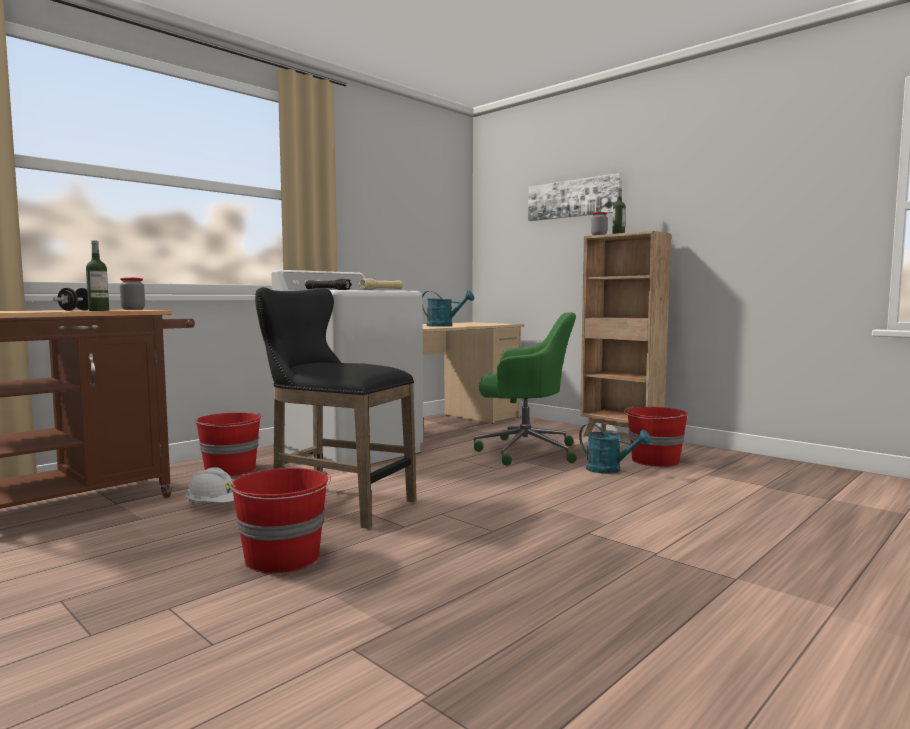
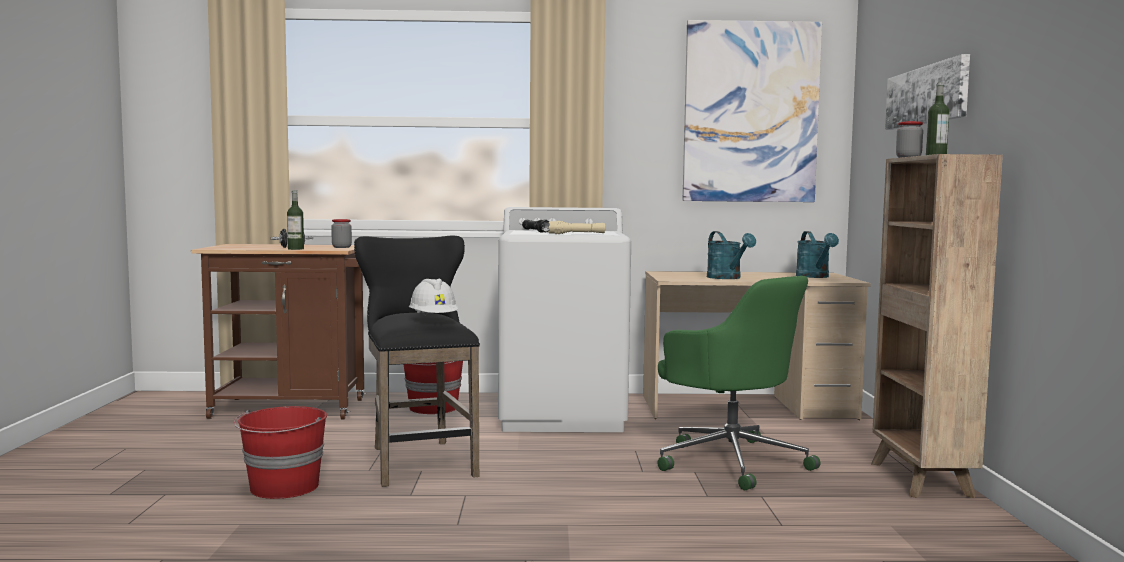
camera: 45 degrees right, 0 degrees up
(214, 506) = (349, 435): white hard hat -> white hard hat (434, 319)
(421, 203) = (750, 112): none -> picture
(609, 470) = (762, 512): turquoise watering can -> turquoise watering can (815, 277)
(654, 461) = (865, 521): red bucket -> none

